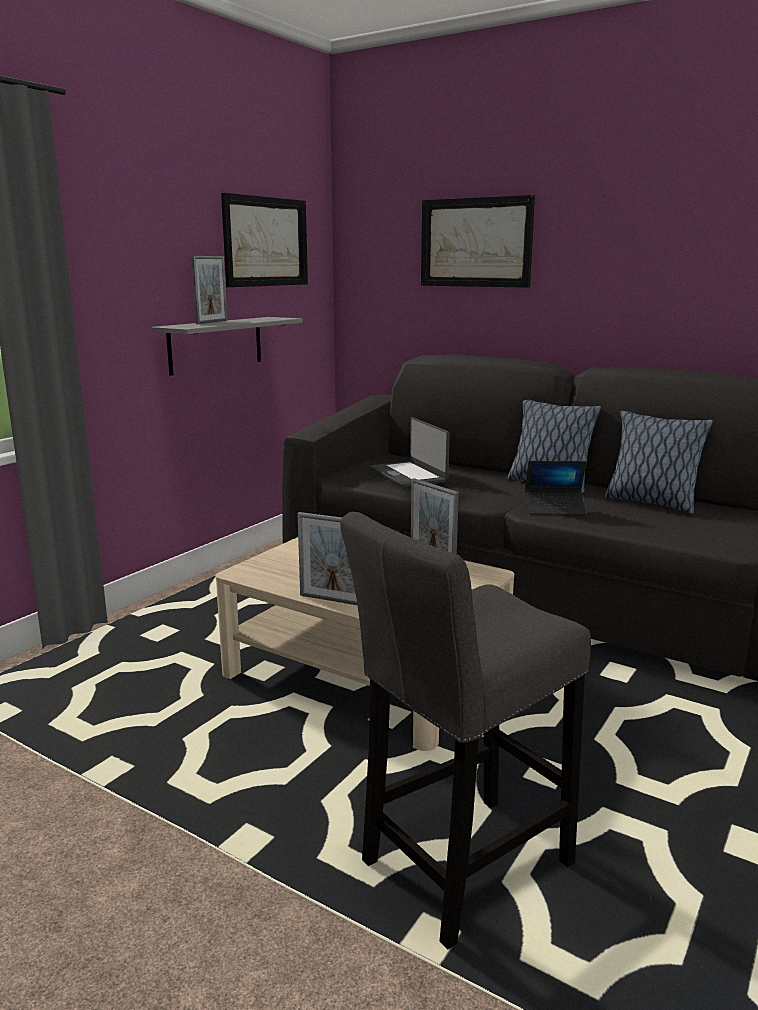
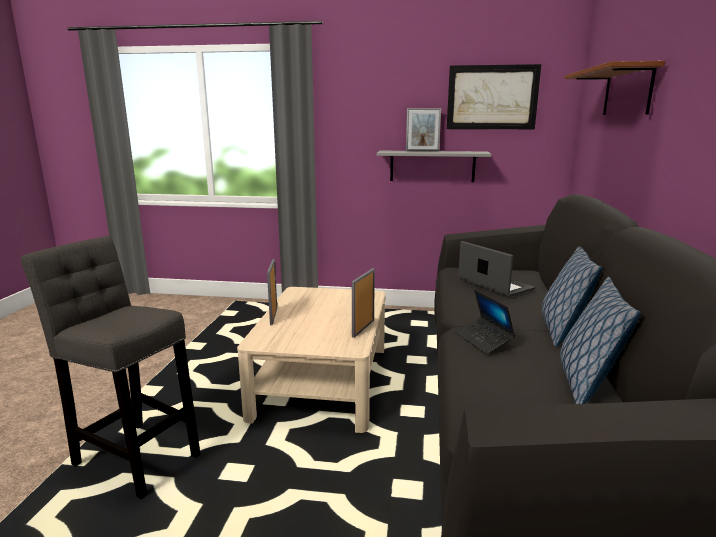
camera: 65 degrees right, 0 degrees up
(409, 475) = (494, 284): laptop -> laptop turned 105 degrees clockwise
(476, 242) = (627, 92): picture -> brown shelf

